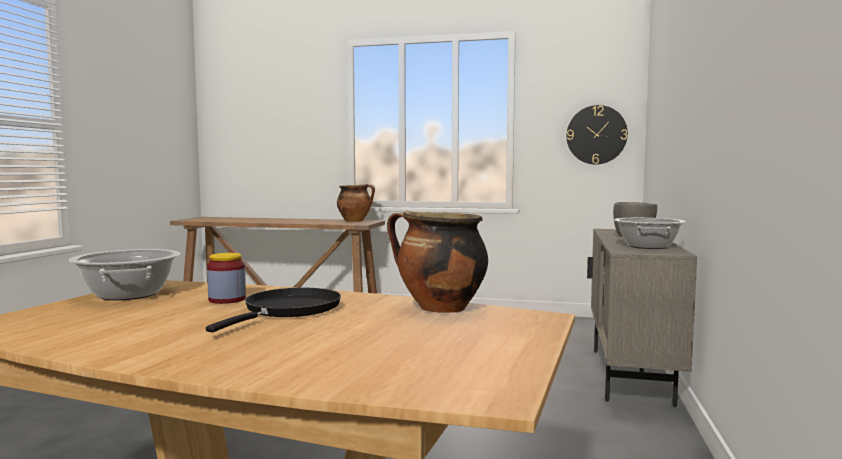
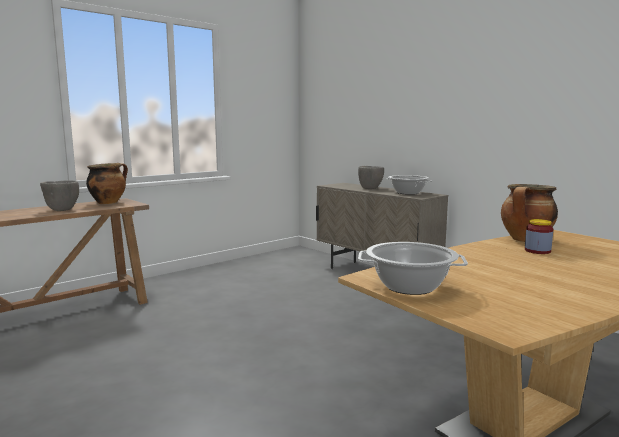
camera: 55 degrees left, 5 degrees up
(227, 299) = (460, 267): jar -> jar (537, 251)
(289, 310) = (509, 260): black frying pan -> none
(308, 221) = (62, 210): none -> grey bowl
(596, 135) = (273, 116): wall clock -> none

